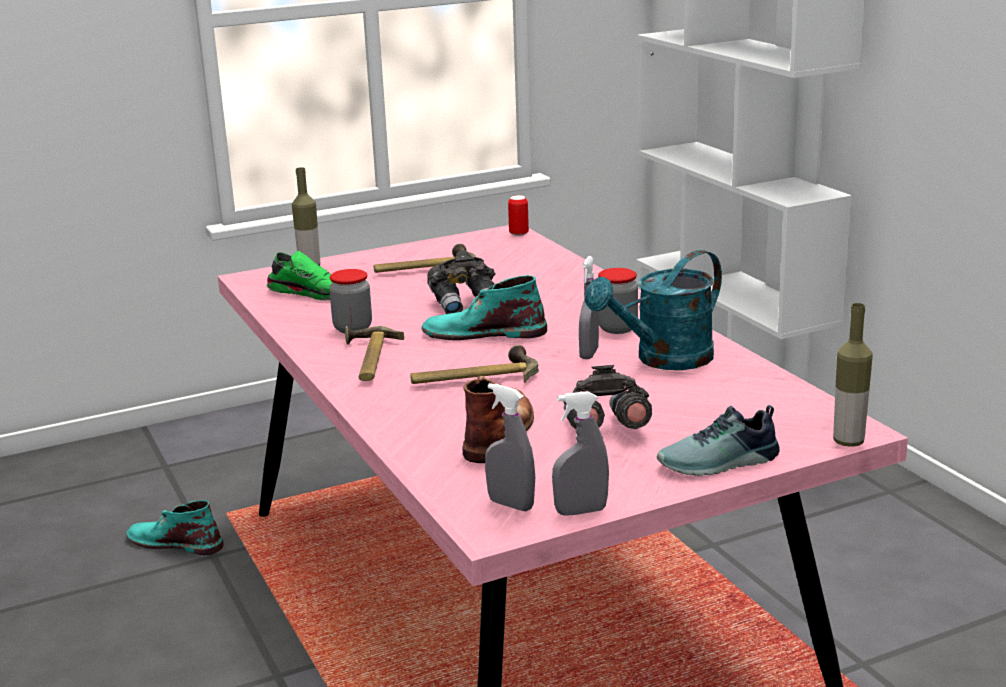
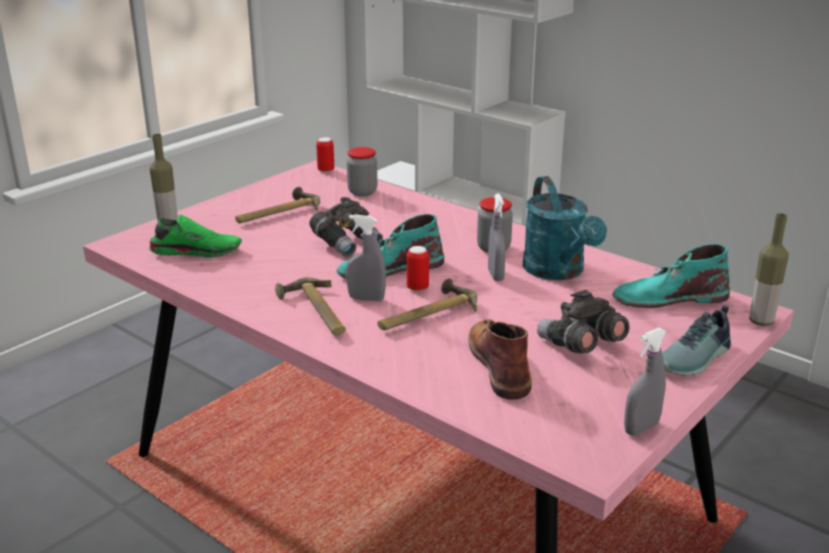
camera: 25 degrees left, 5 degrees up
(175, 542) = (73, 501): turquoise boot -> turquoise boot (668, 298)
(352, 328) = (269, 282): jar -> jar (362, 192)
(492, 354) = (417, 288): none -> can
(511, 504) = (581, 434): grey spray bottle -> grey spray bottle (366, 298)
(664, 360) = (558, 272): turquoise watering can -> turquoise watering can turned 45 degrees counterclockwise

